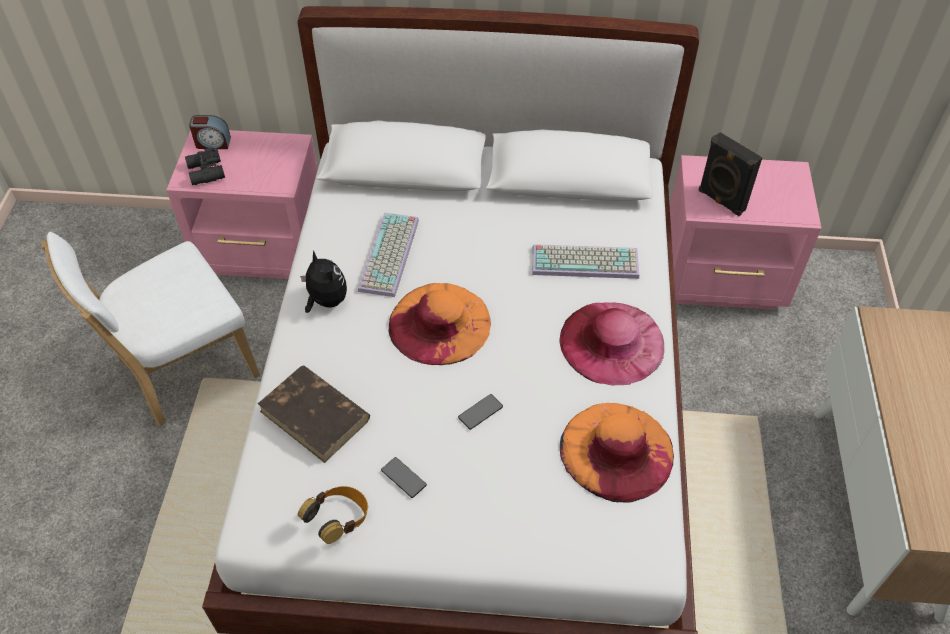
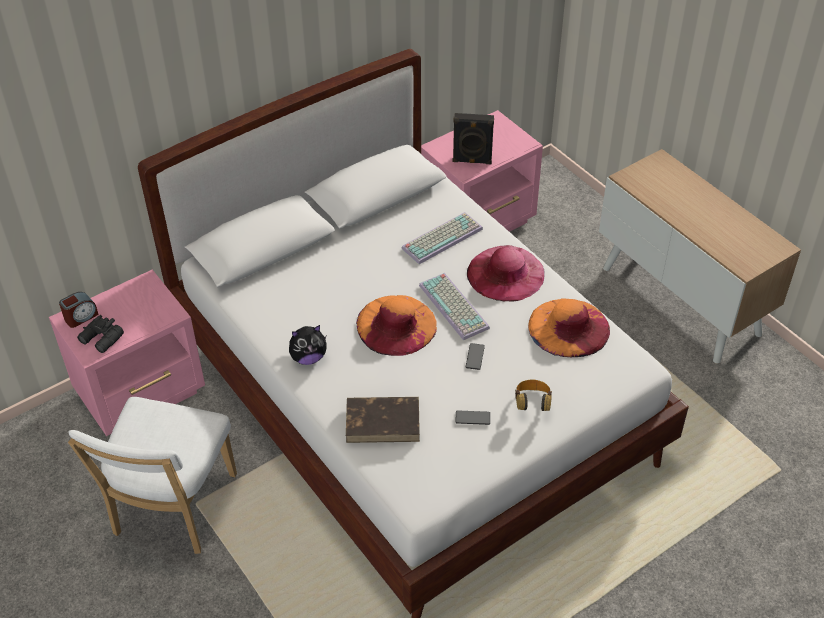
camera: 40 degrees left, 5 degrees down
(326, 301) = (308, 357): plush toy -> plush toy turned 150 degrees clockwise
(339, 520) = (462, 464): headphones -> headphones (532, 403)
(390, 256) = (319, 306): keyboard -> keyboard (455, 307)

